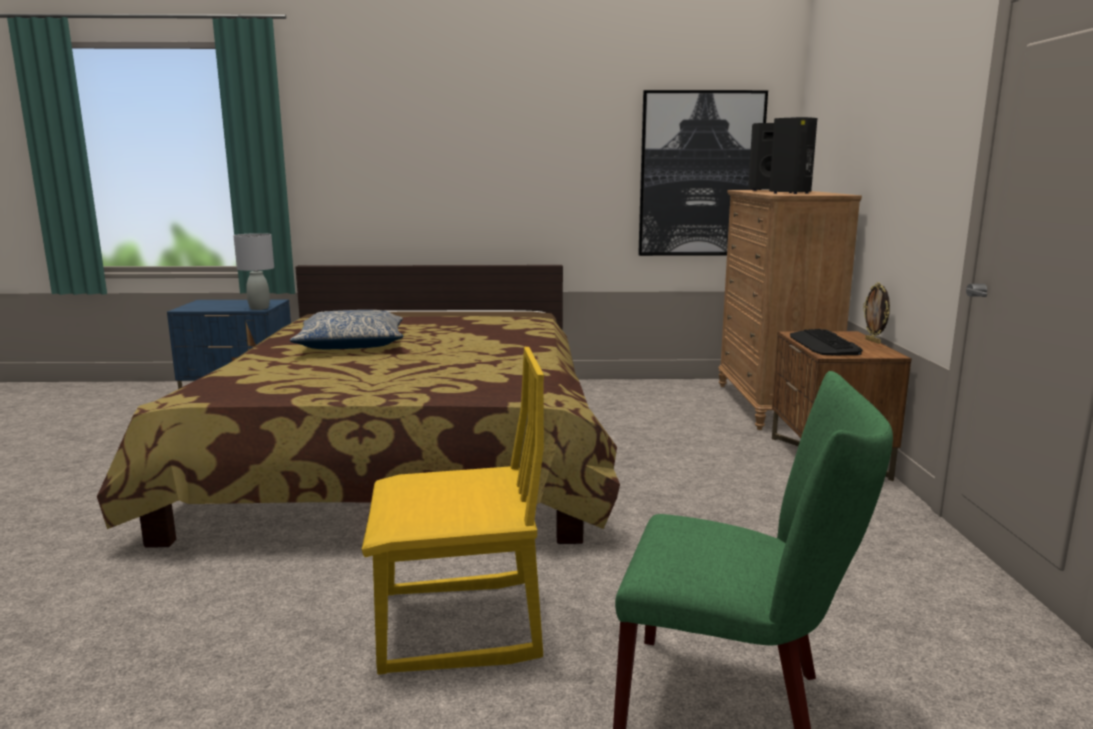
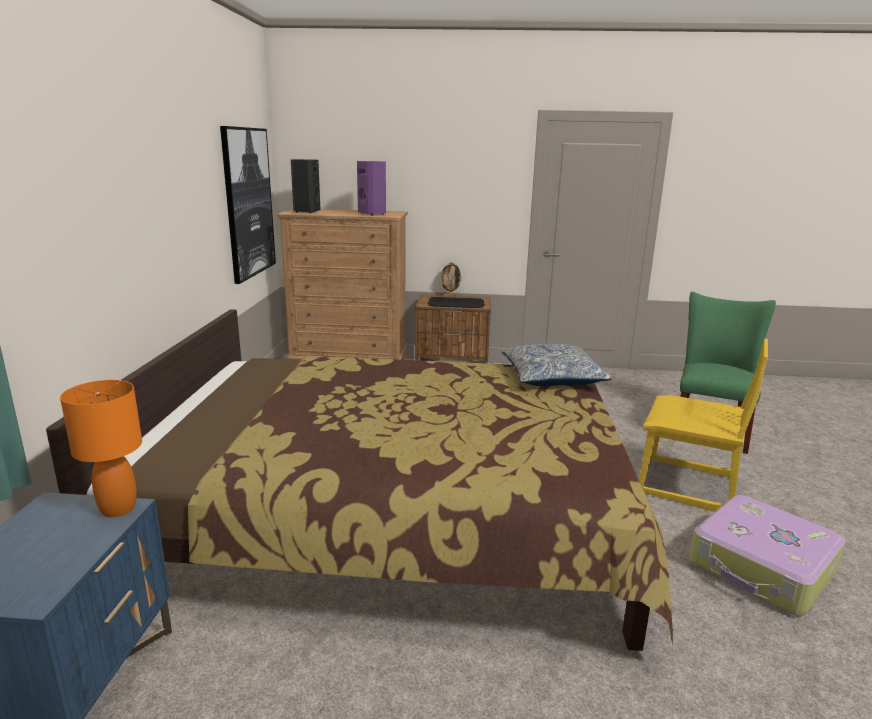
camera: 85 degrees left, 5 degrees up
(221, 651) = (761, 568): none -> suitcase
(259, 308) = (118, 508): grey table lamp -> orange table lamp
(351, 344) = (412, 430): pillow -> pillow (552, 377)
(459, 626) = (687, 485): yellow chair -> yellow chair turned 120 degrees clockwise
(791, 193) = (373, 214): black speaker -> purple speaker

